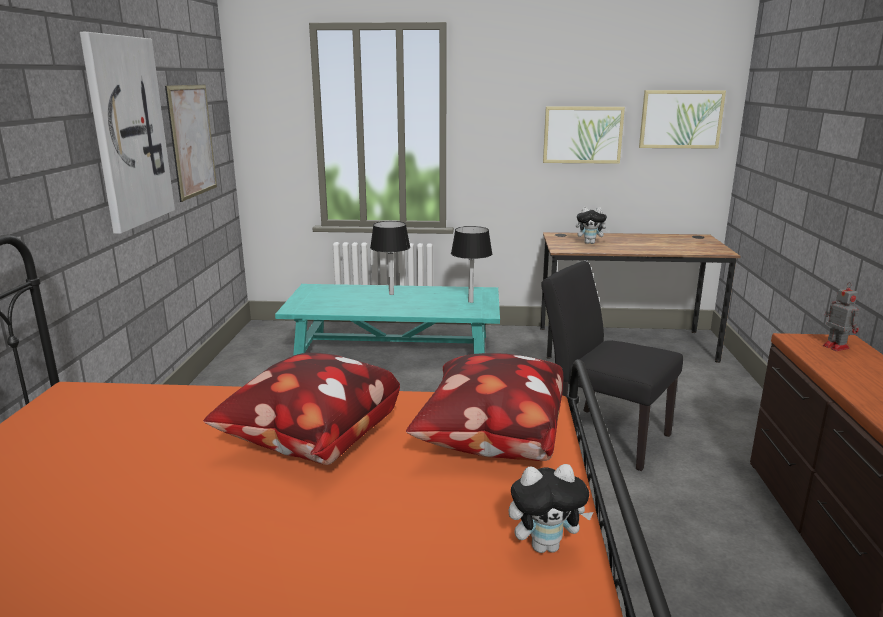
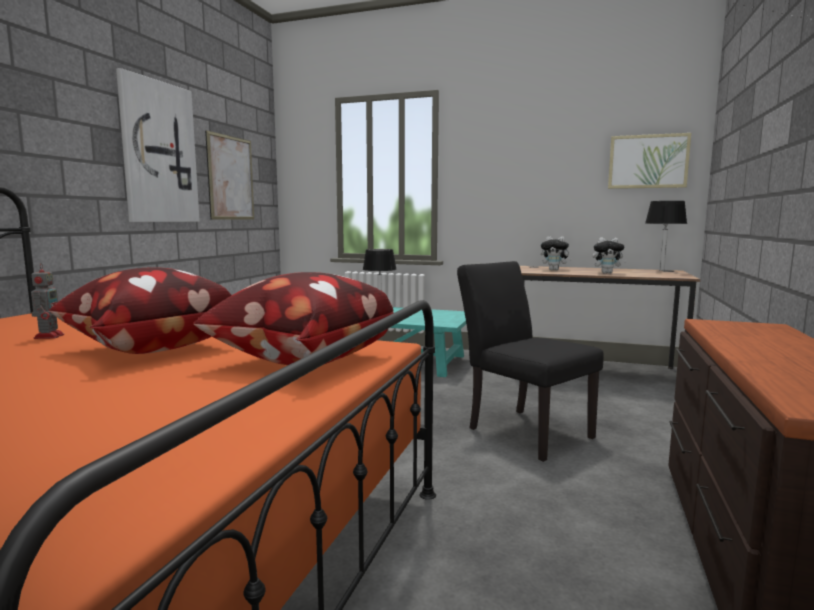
camera: 15 degrees right, 10 degrees down
(471, 301) = (442, 317): black table lamp -> black table lamp (662, 270)
(546, 546) = (244, 422): plush toy -> plush toy (607, 273)
(582, 135) = (554, 178): picture -> none
(834, 346) = (751, 328): toy robot -> toy robot (50, 336)

